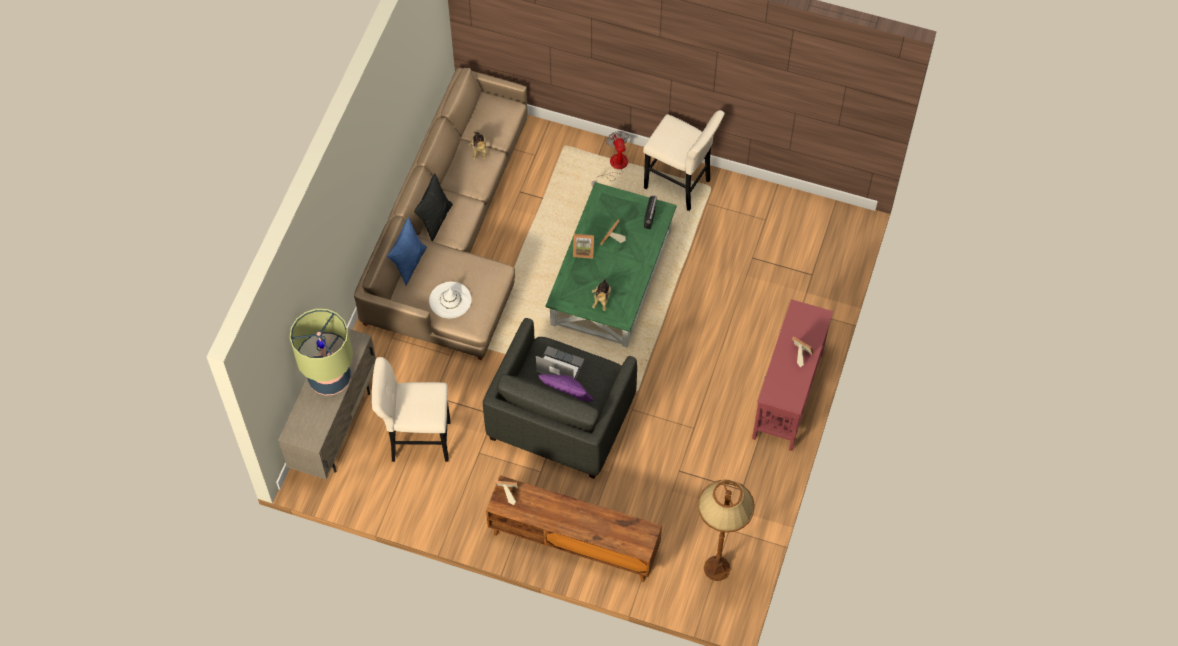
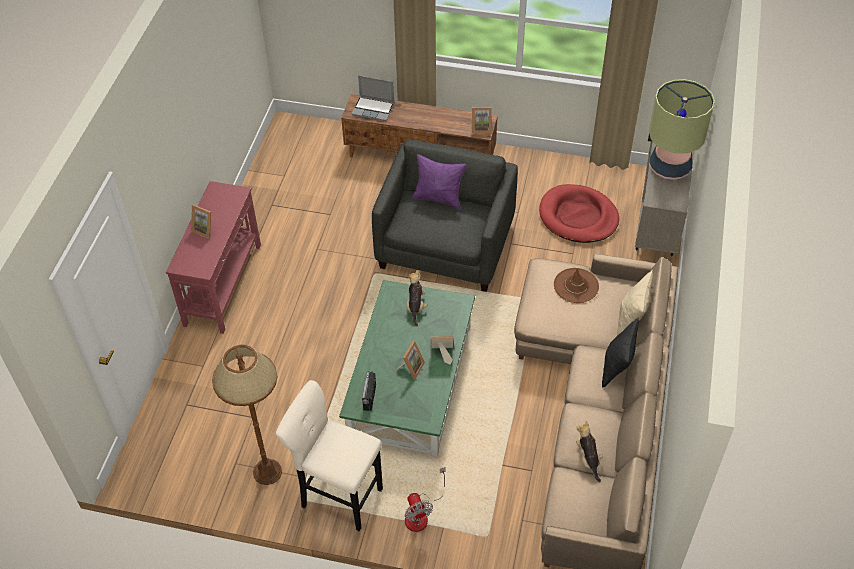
camera: 175 degrees right, 10 degrees down
(409, 263) = (631, 319): blue pillow -> beige pillow
(417, 440) = (578, 217): beige stool -> red dog bed
(450, 300) = (576, 286): white hat -> brown hat
(559, 366) = (450, 223): laptop -> laptop (374, 109)
(716, 568) = (295, 149): brown floor lamp -> brown floor lamp (267, 472)

